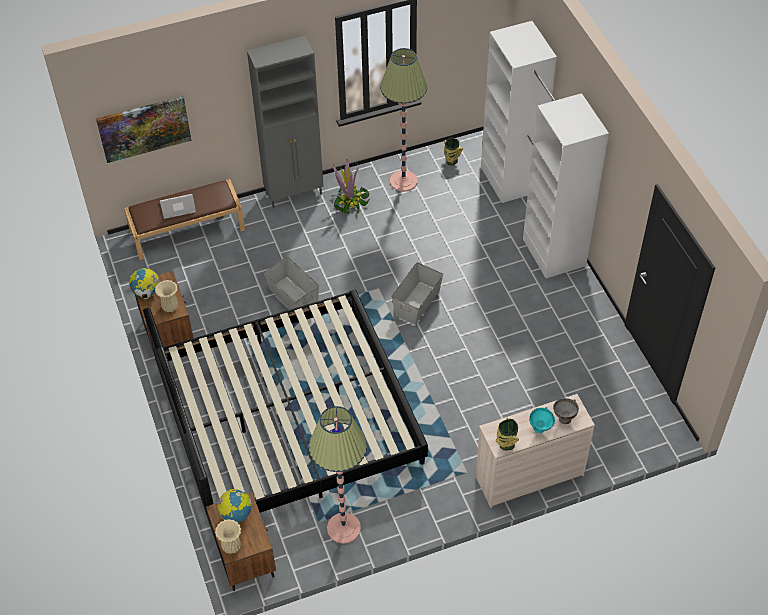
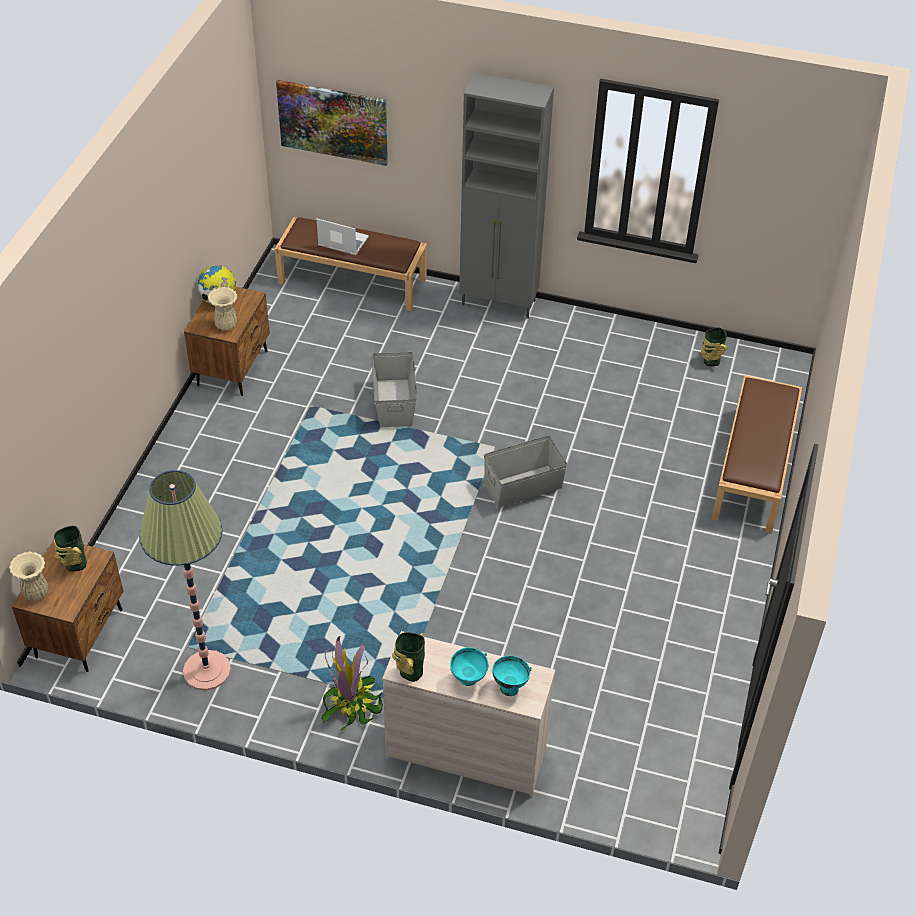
camera: 35 degrees right, 5 degrees down
(236, 514) = (74, 564): globe -> vase
(289, 417) = (267, 520): bed -> none
(350, 201) = (552, 342): potted plant -> potted plant (351, 704)
(403, 181) = (633, 353): floor lamp -> none
(532, 215) = (754, 469): white wardrobe -> brown bench
(564, 418) = (509, 687): grey bowl -> turquoise bowl

